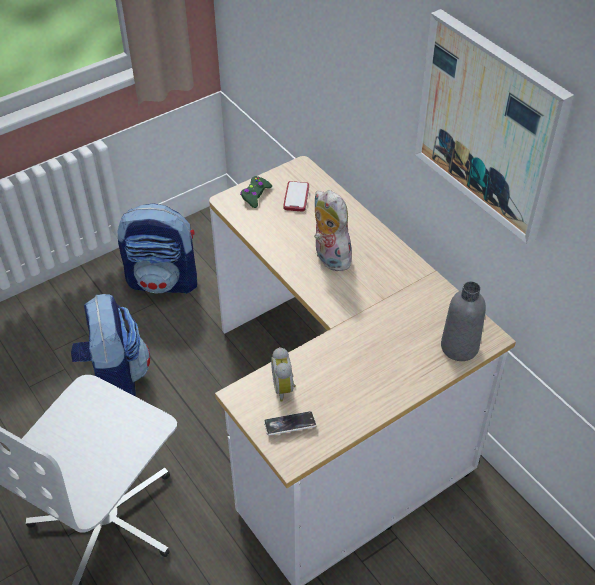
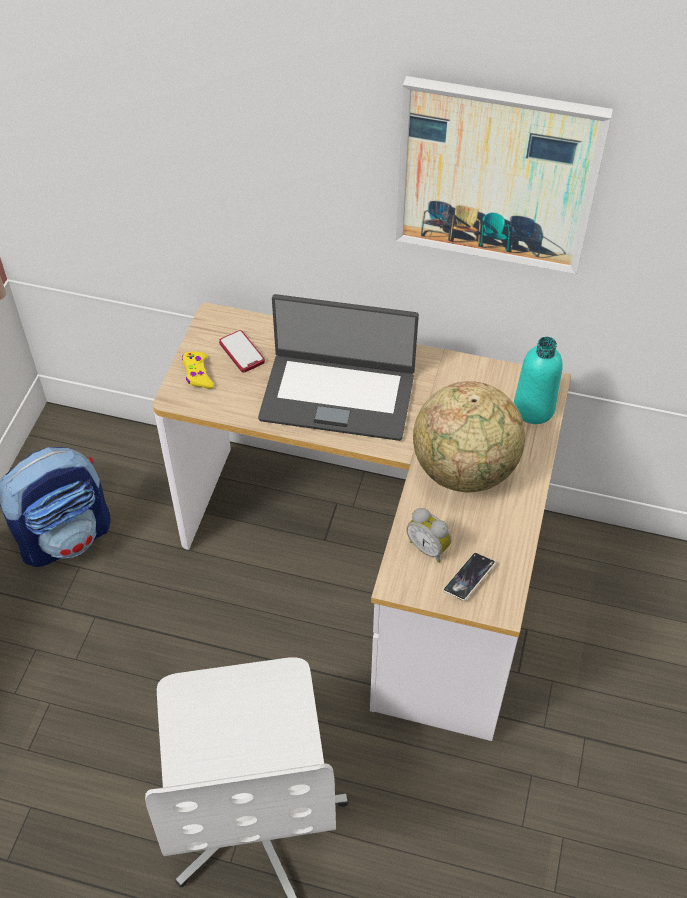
camera: 40 degrees left, 5 degrees up
(115, 379) = (119, 674): backpack -> none
(255, 195) = (198, 374): green game controller -> yellow game controller
(329, 257) = (338, 395): plush toy -> laptop
(364, 355) = (464, 470): none -> globe
(459, 347) = (533, 409): grey bottle -> turquoise bottle

